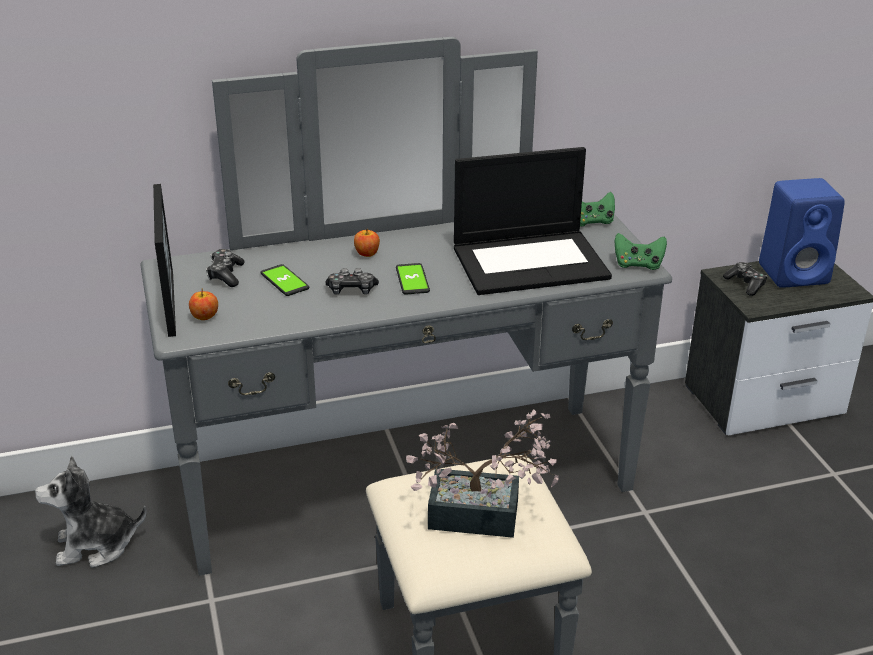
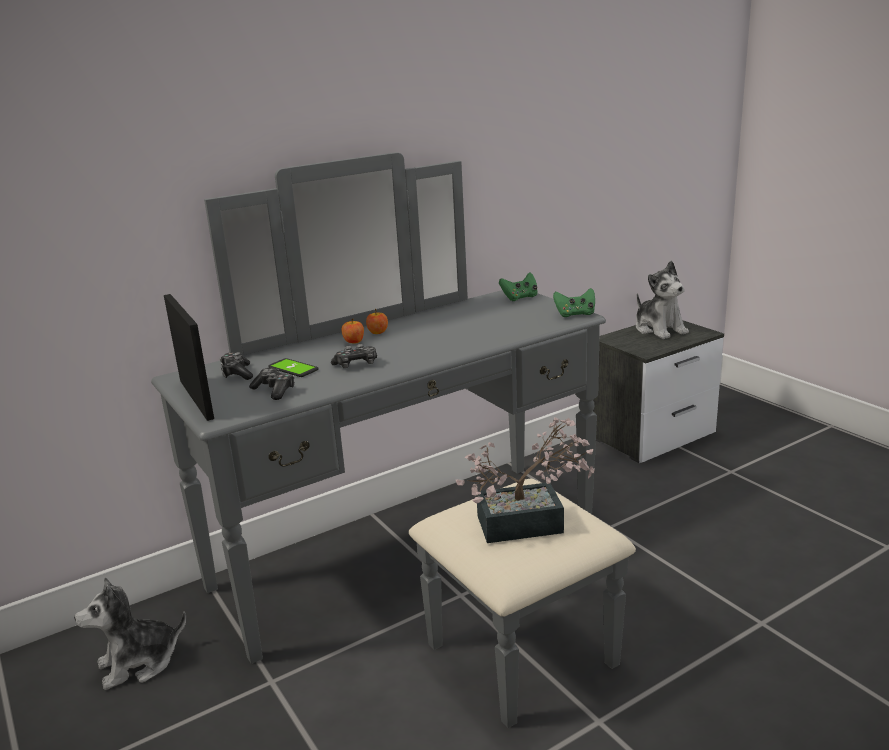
camera: 15 degrees left, 10 degrees down
(205, 316) = (234, 402): apple -> apple (378, 332)
(412, 280) = (403, 350): phone -> none
(531, 262) = (492, 325): laptop -> none
(745, 284) = (629, 341): game controller -> game controller (274, 390)
(795, 273) = (659, 329): blue speaker -> plush toy

